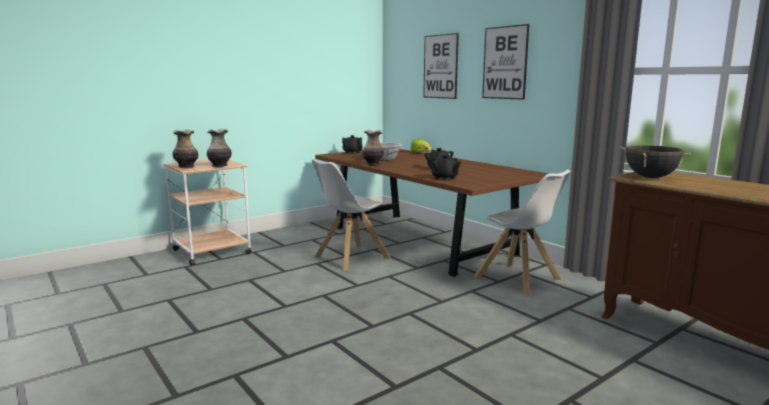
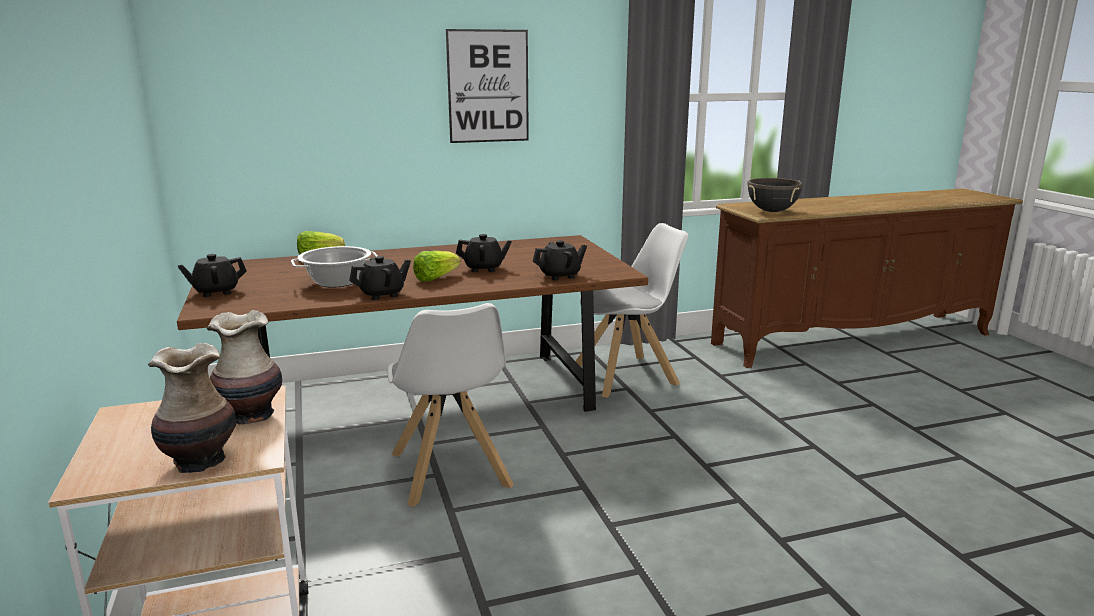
camera: 70 degrees left, 5 degrees up
(372, 164) = (382, 294): vase -> black teapot
(409, 166) = (435, 278): none -> lettuce
(440, 66) = (342, 92): picture -> none

